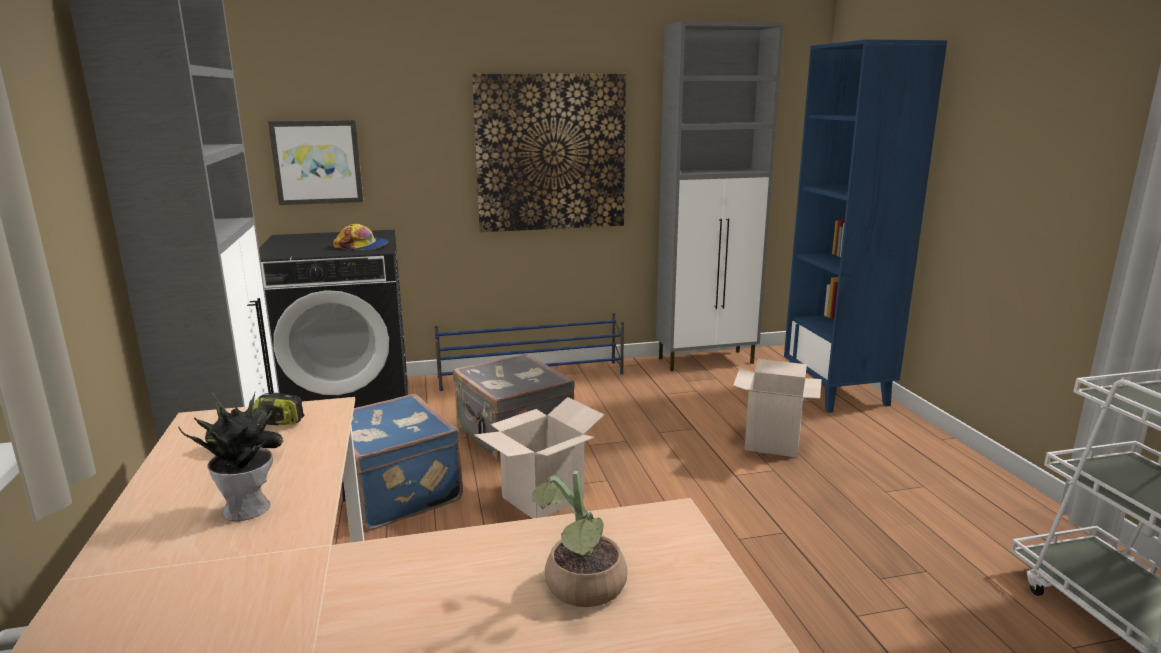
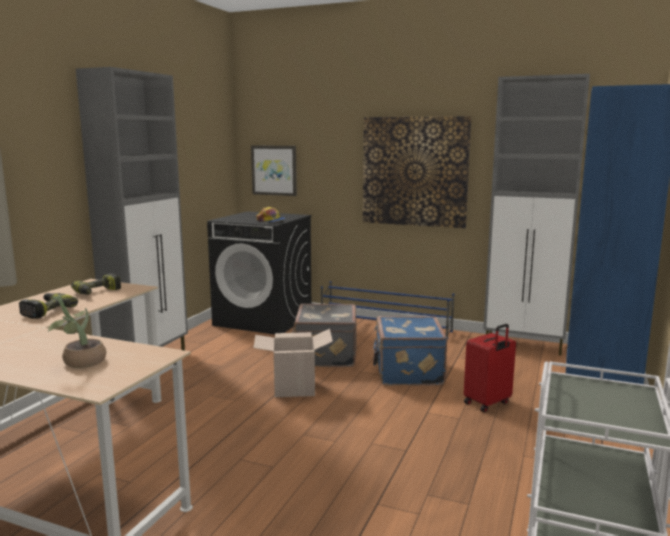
camera: 35 degrees right, 5 degrees down
(249, 508) = (46, 311): potted plant -> power drill
(393, 493) = (227, 364): blue suitcase -> blue suitcase (407, 372)
(772, 442) = (488, 403): cardboard box -> red suitcase

